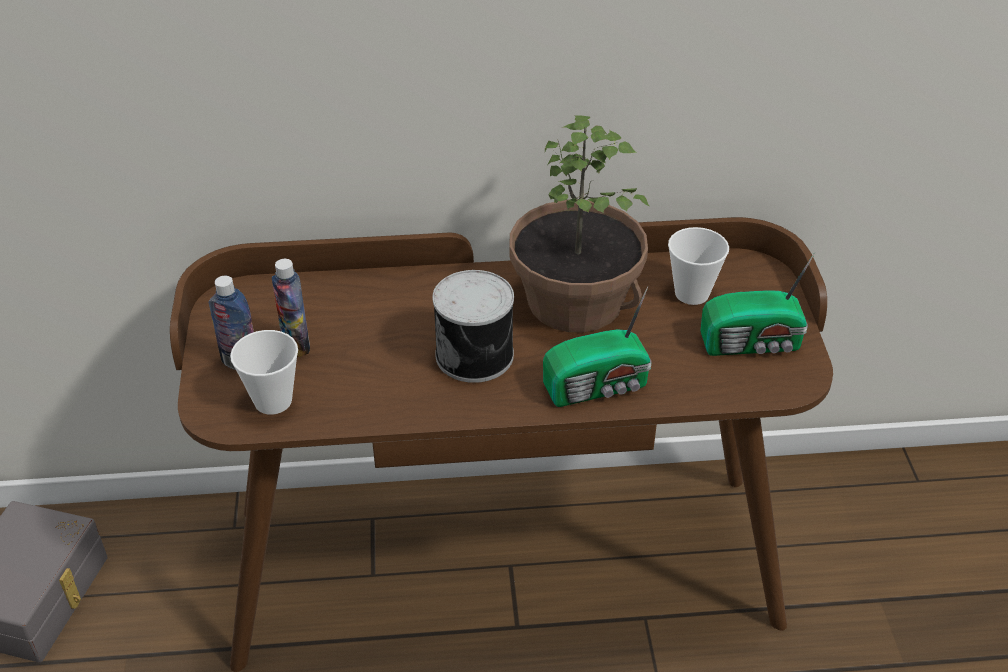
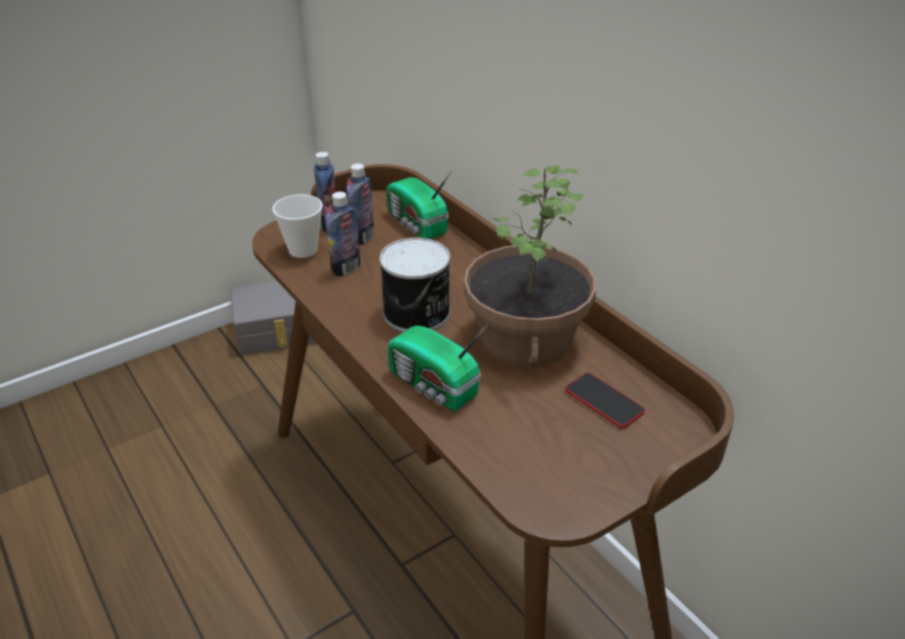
camera: 60 degrees right, 5 degrees down
(346, 379) = (346, 269): none -> bottle
(692, 293) = (604, 401): cup -> phone
(753, 343) = (573, 463): radio -> radio (416, 224)

